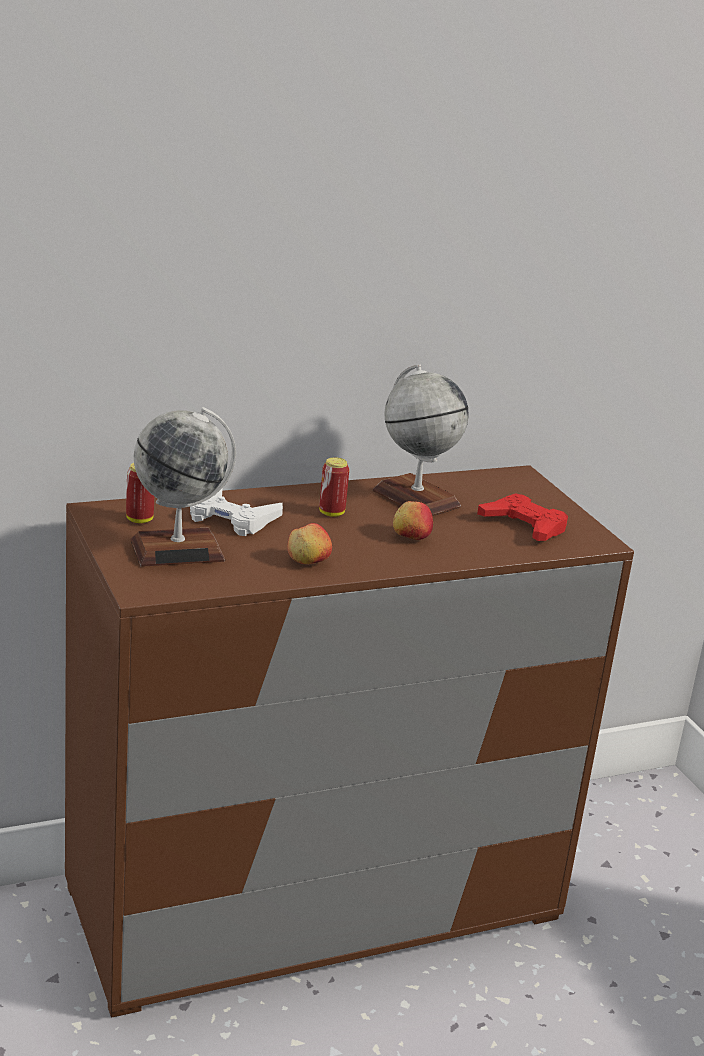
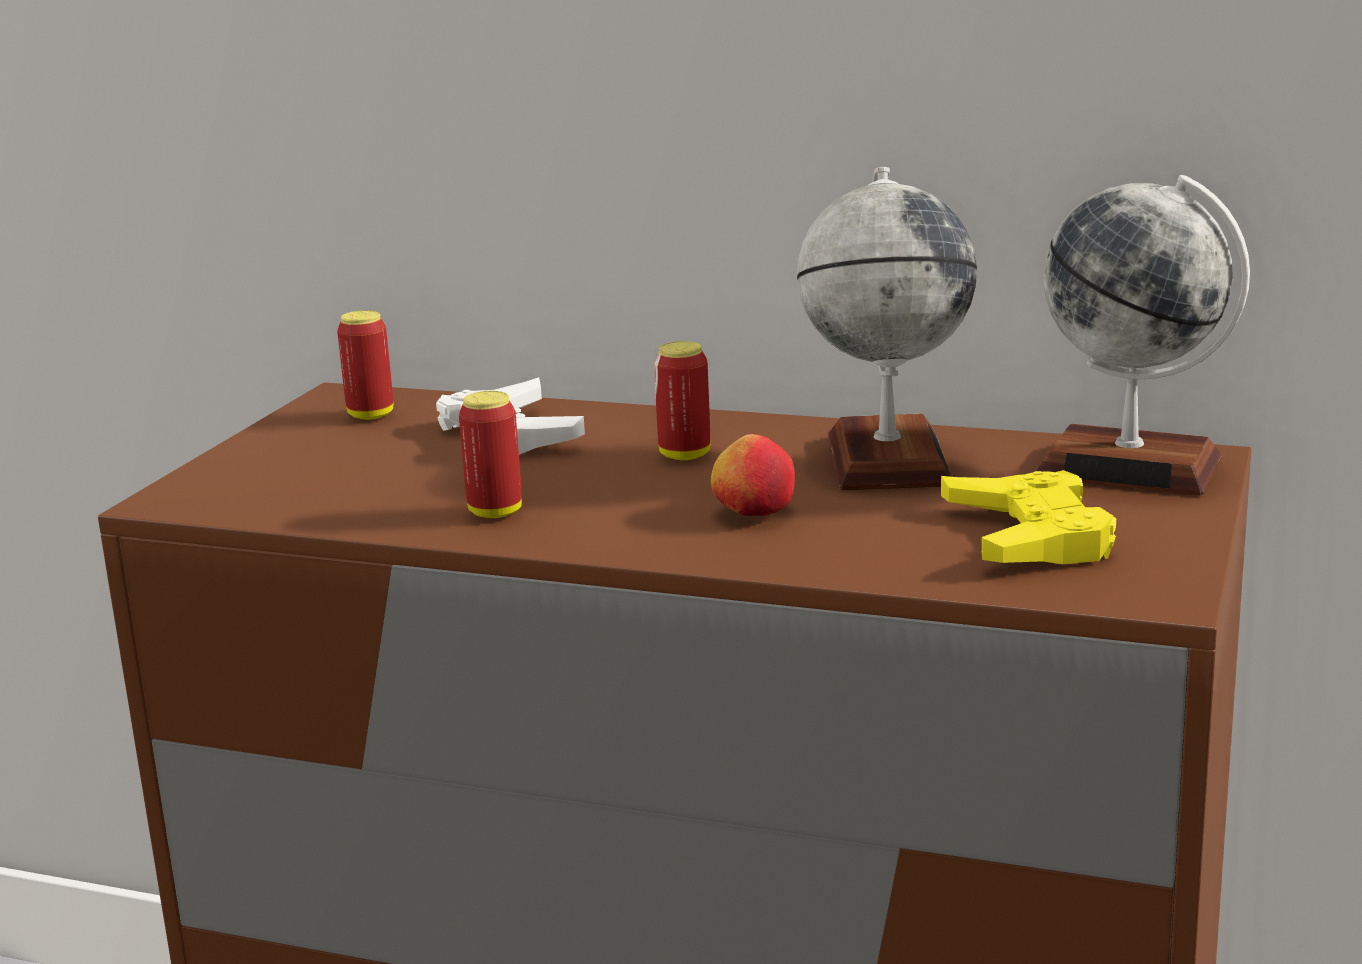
camera: 45 degrees right, 5 degrees down
(178, 550) = (335, 460): globe -> globe (1129, 467)
(308, 561) = (495, 512): apple -> can
(524, 525) = (1029, 536): red game controller -> yellow game controller

